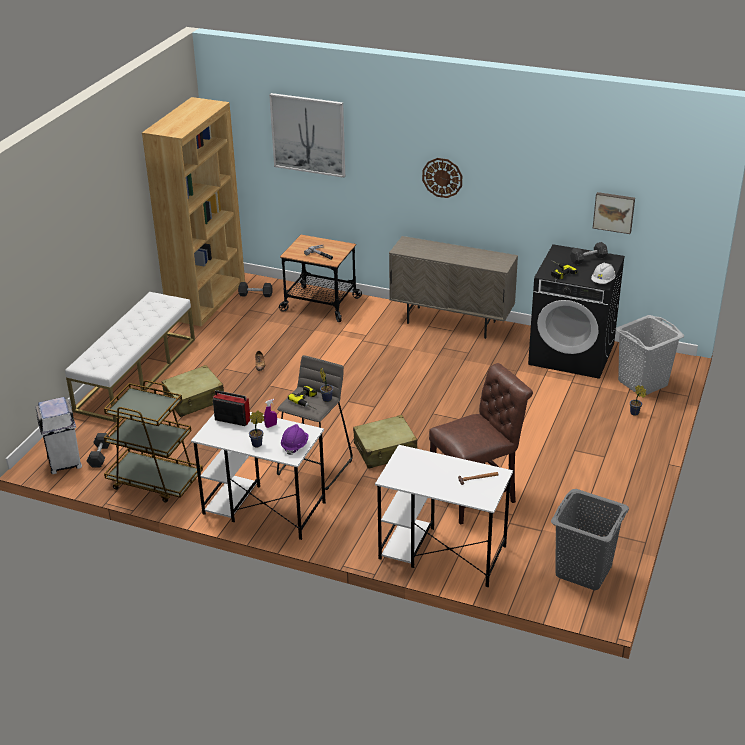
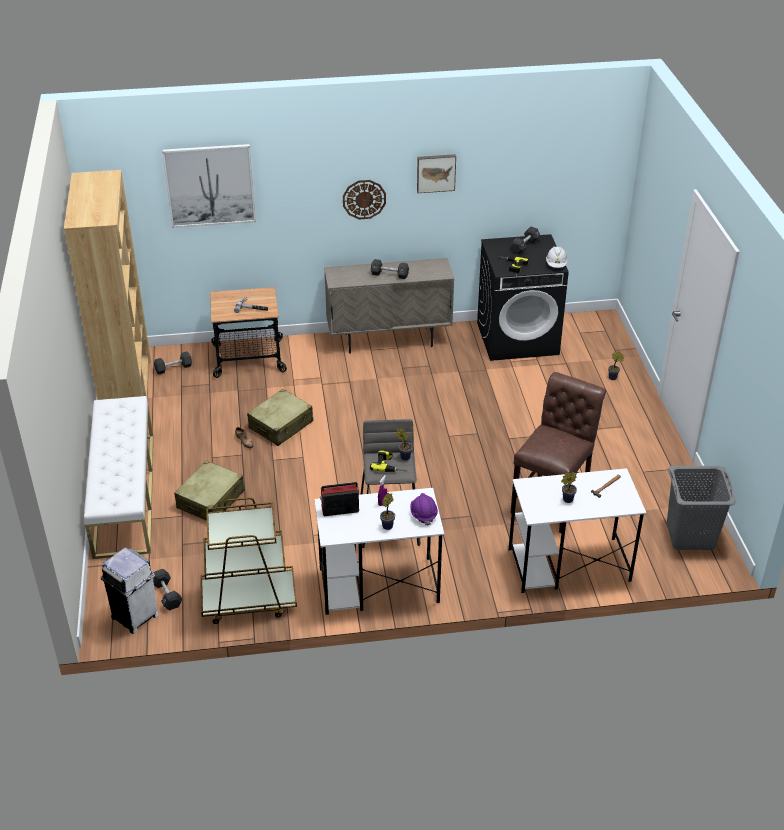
camera: 30 degrees left, 5 degrees up
(385, 450) = (438, 487): beige suitcase -> beige suitcase (281, 425)
(429, 476) = (566, 499): none -> potted plant
(452, 255) = (389, 274): none -> black dumbbell
(614, 212) = (539, 195): picture -> picture (436, 172)
(643, 383) = (596, 347): grey laundry basket -> none

